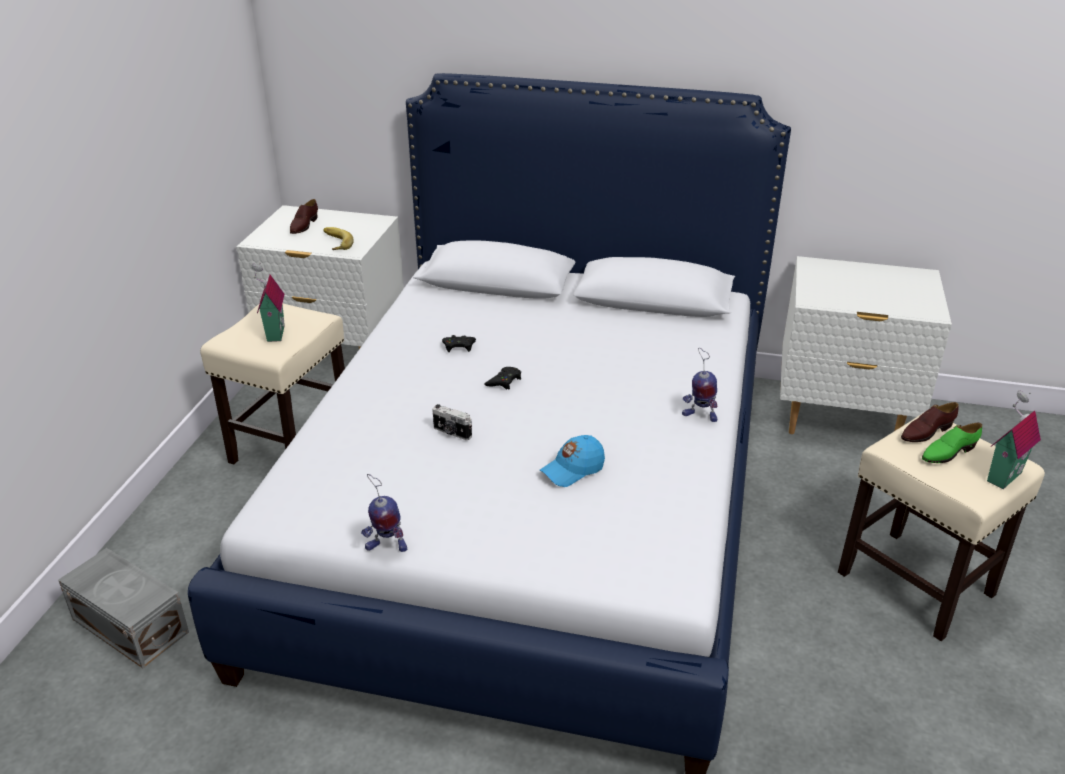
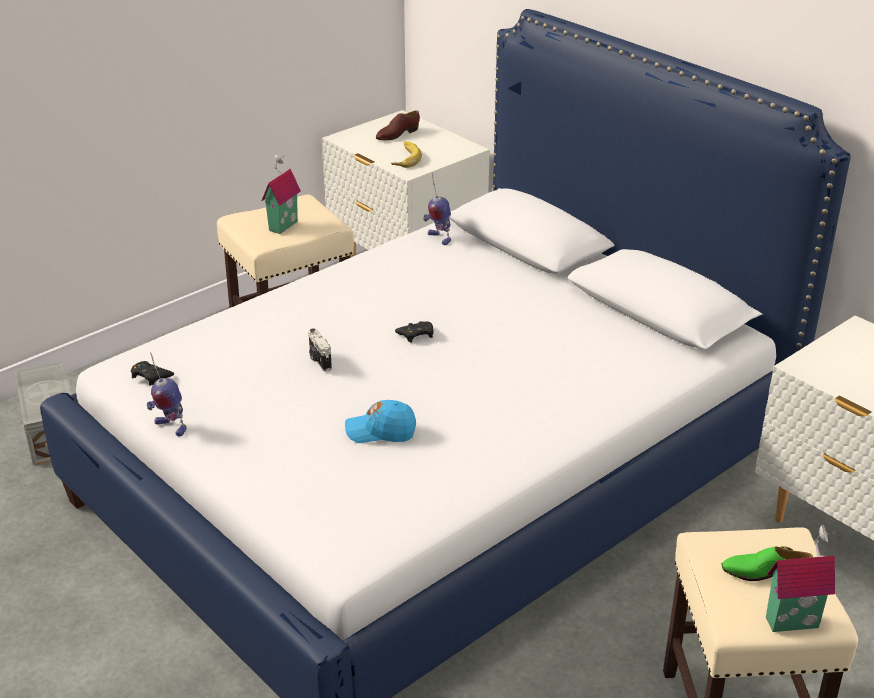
camera: 35 degrees right, 0 degrees up
(459, 346) = (416, 290): black game controller -> black game controller (151, 376)
(699, 416) = (554, 434): toy robot -> toy robot (438, 238)
(926, 432) = (768, 544): brown shoe -> none

